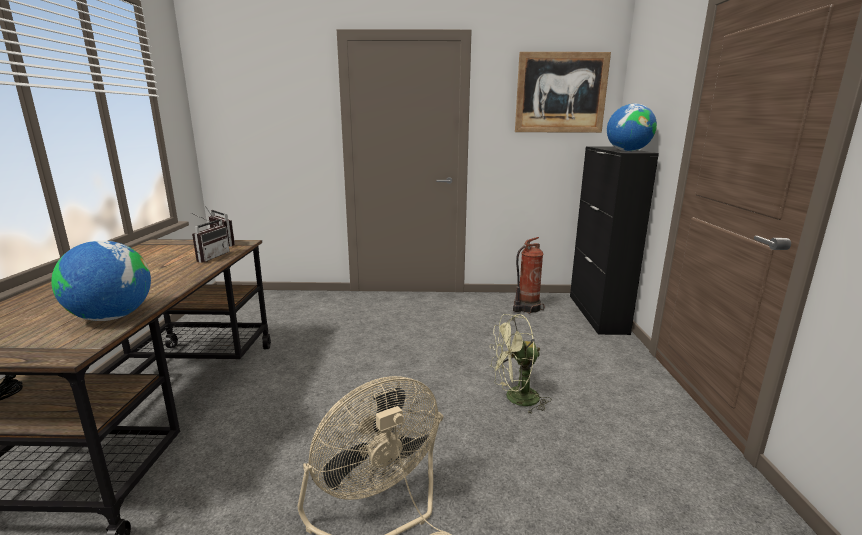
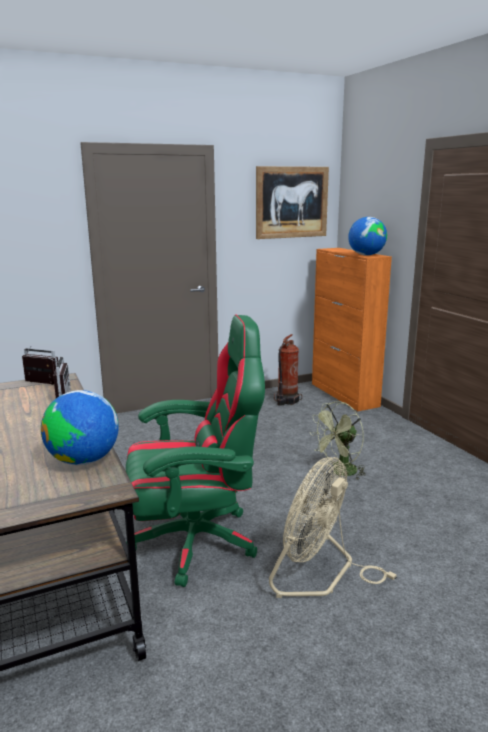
camera: 25 degrees left, 0 degrees up
(296, 433) = (194, 542): none -> green office chair
(597, 314) = (344, 395): black cabinet -> orange cabinet

